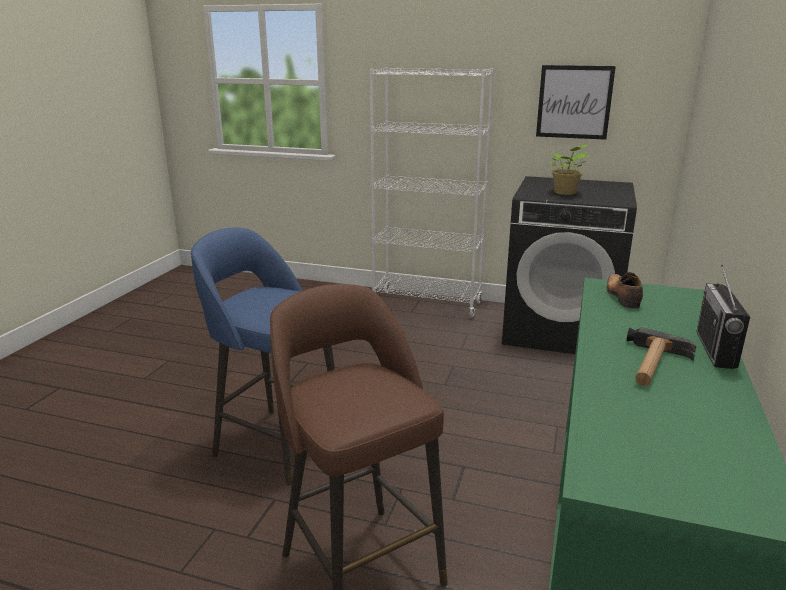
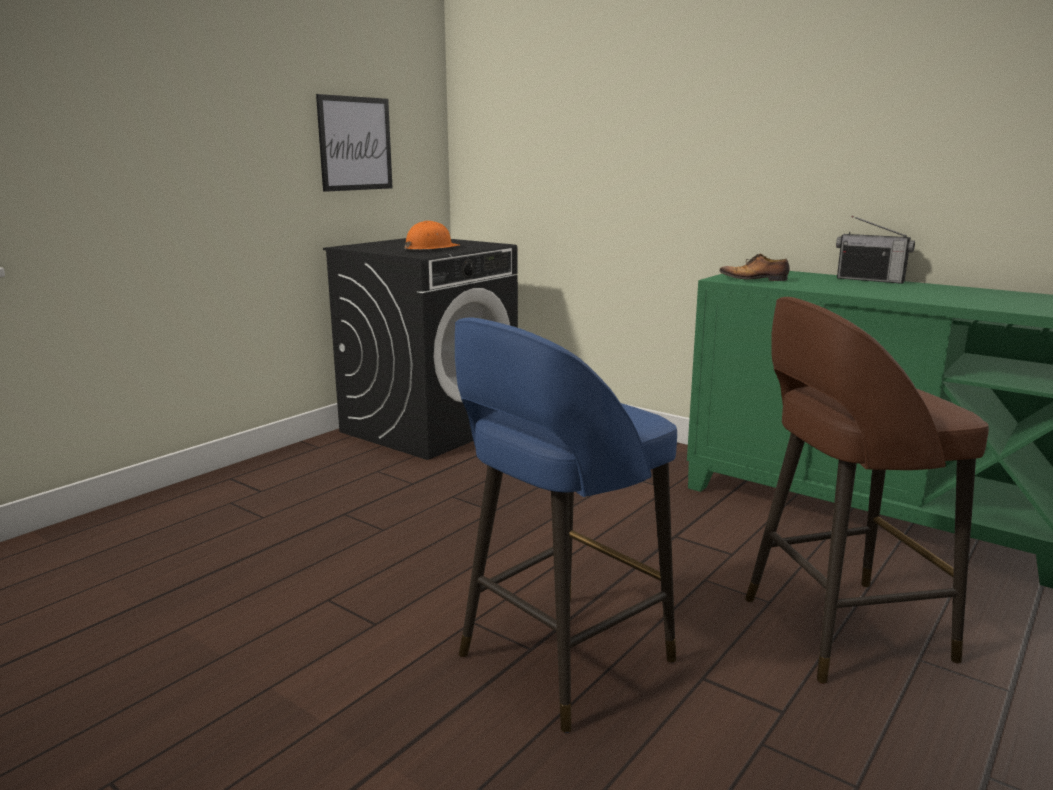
camera: 70 degrees left, 5 degrees down
(427, 304) = (252, 476): white bookcase -> none
(565, 193) = (430, 248): potted plant -> orange hard hat
(652, 365) = (902, 290): hammer -> none

